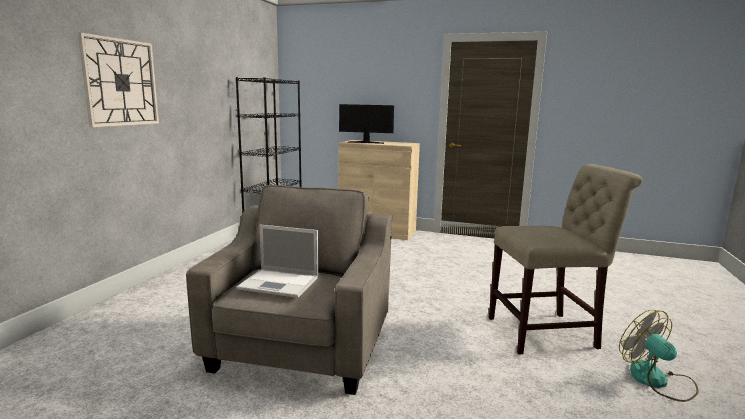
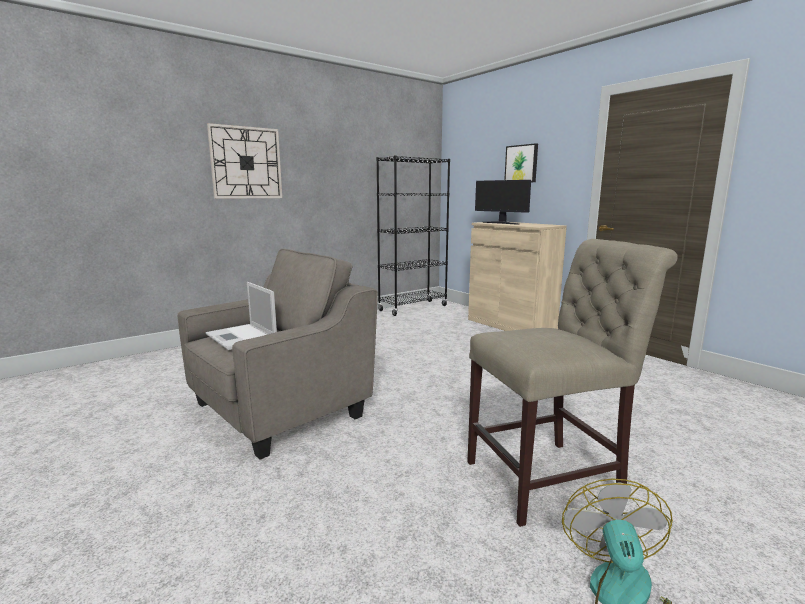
camera: 35 degrees right, 0 degrees up
(373, 90) = (521, 164): none -> picture
(548, 332) = (550, 478): beige chair -> beige chair turned 45 degrees counterclockwise

